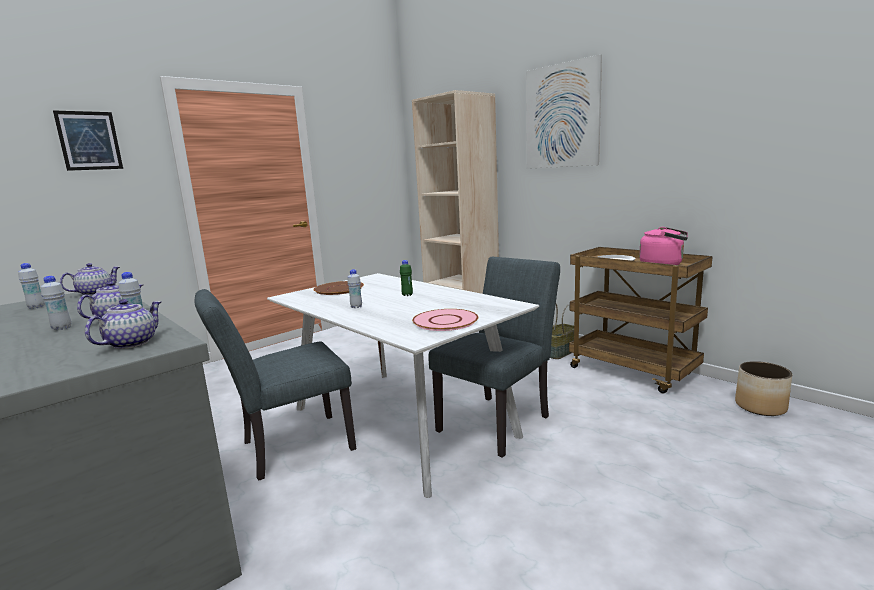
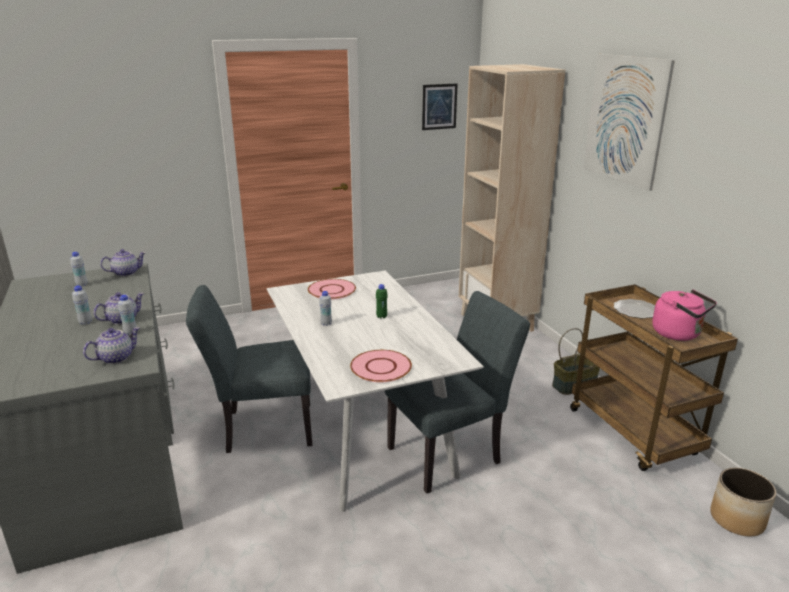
camera: 20 degrees right, 10 degrees up
(89, 141) = (147, 107): picture -> picture (439, 106)
(339, 289) = (332, 290): brown plate -> pink plate

